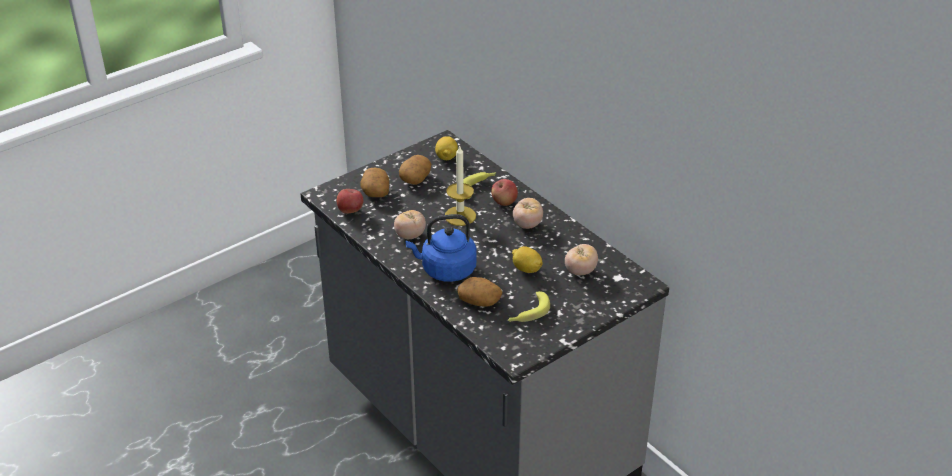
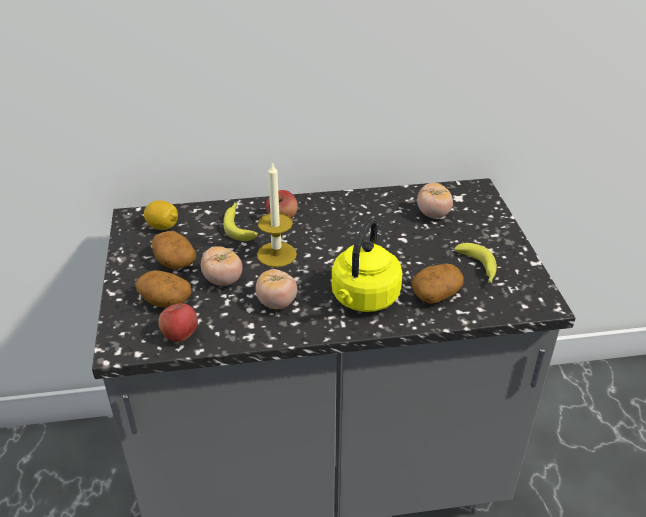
camera: 60 degrees left, 0 degrees up
(445, 270) = (363, 299): blue kettle -> yellow kettle
(526, 269) = (405, 244): lemon -> none
(527, 224) = (333, 217): tomato -> tomato (223, 280)

